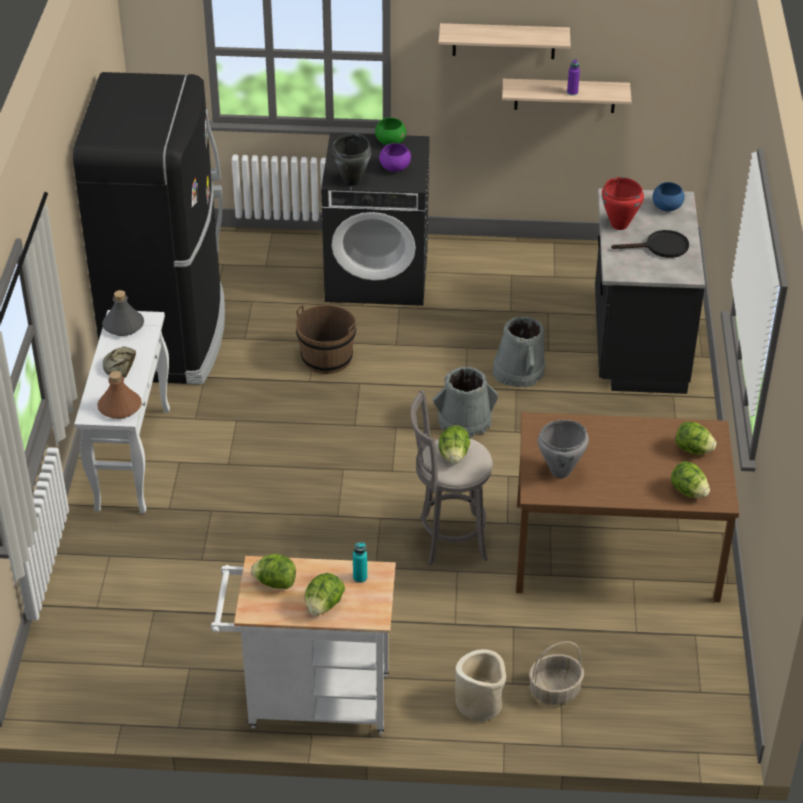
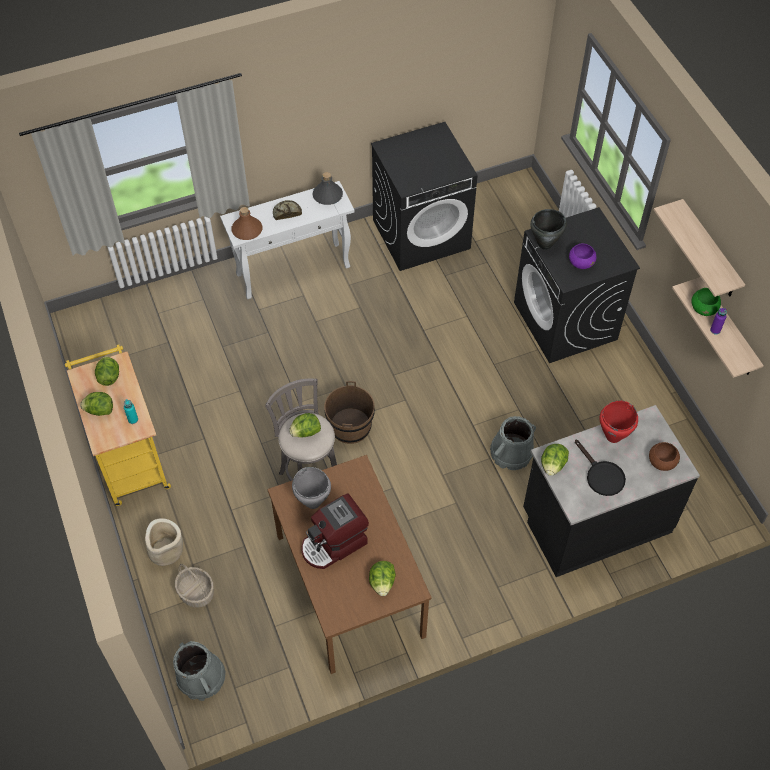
camera: 65 degrees right, 15 degrees up
(168, 336) = (421, 234): black fridge -> black washing machine
(309, 701) = (128, 455): white cart -> yellow cart
(327, 358) = (453, 330): brown bucket -> brown bucket (350, 426)
(390, 142) = (613, 247): green bowl -> green bowl (704, 309)
(464, 421) = (435, 439): grey bucket -> grey bucket (201, 677)
(625, 471) = (334, 544): none -> coffee machine
(666, 207) = (661, 462): blue bowl -> brown bowl
(688, 492) = (332, 594): lettuce -> lettuce (553, 465)

